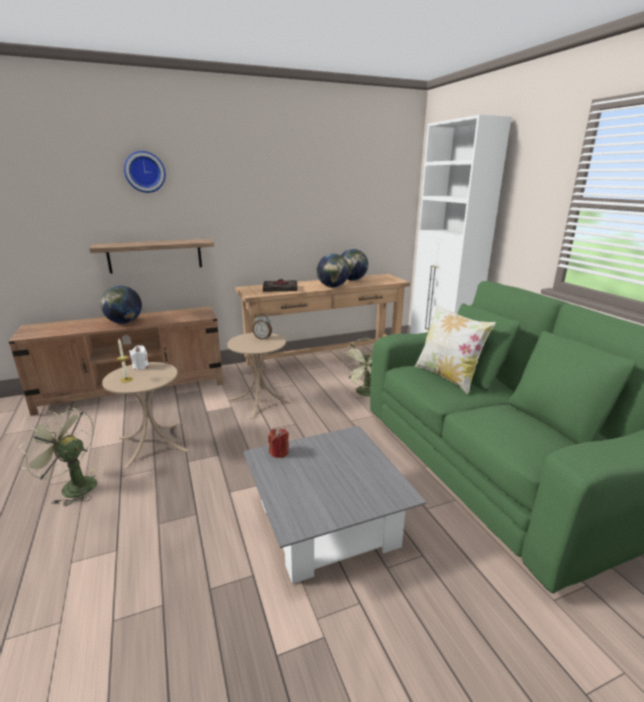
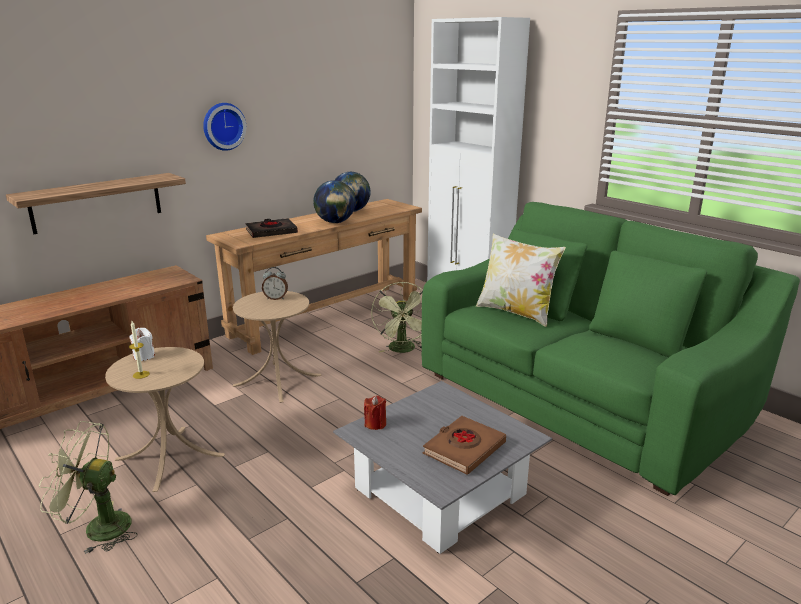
camera: 20 degrees left, 0 degrees up
(124, 322) = (72, 302): globe -> none
(145, 172) = (78, 87): wall clock -> wall clock (223, 126)
(337, 493) = (464, 449): none -> brown book

